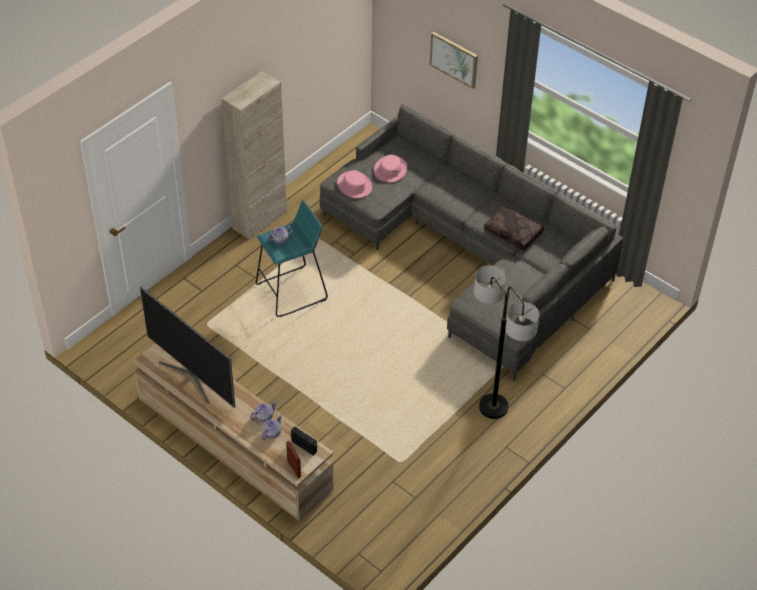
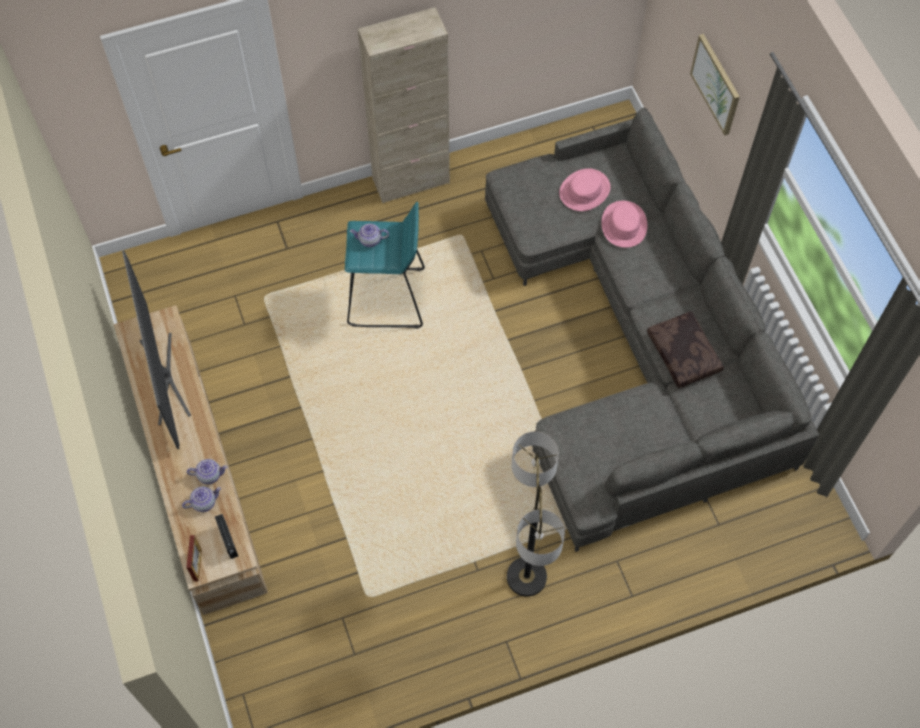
camera: 30 degrees right, 15 degrees up
(354, 185) = (525, 194): pink hat -> pink hat (623, 225)

